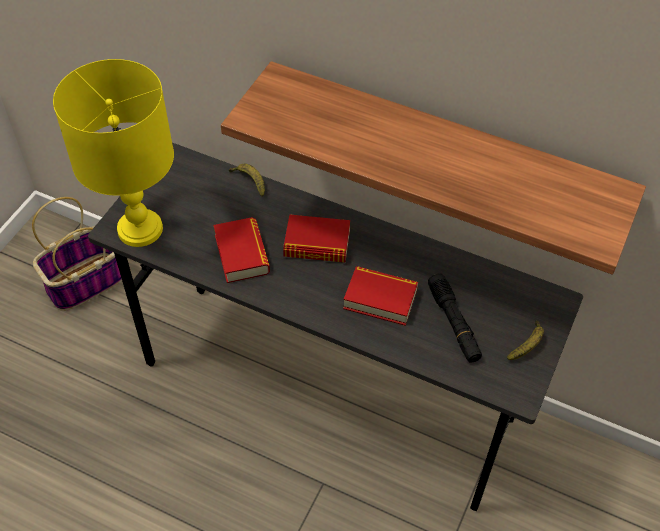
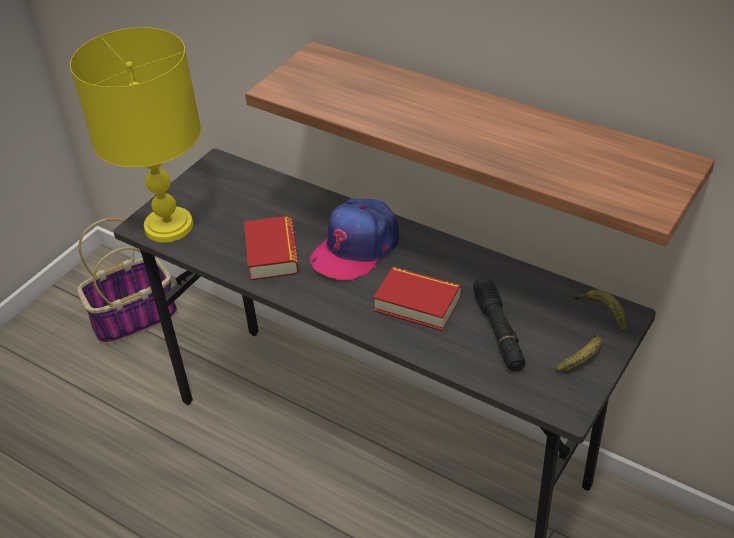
camera: 10 degrees right, 10 degrees down
(250, 182) = (294, 187): banana -> banana (602, 313)
(317, 244) = (356, 248): book -> cap

